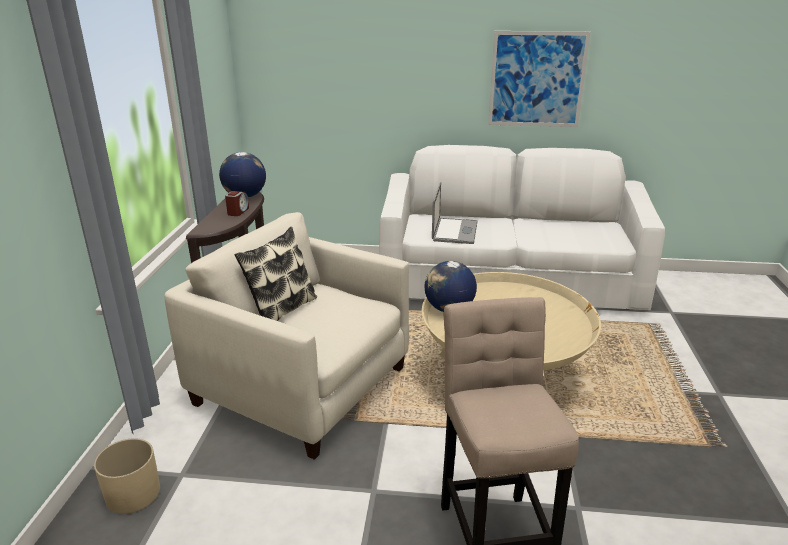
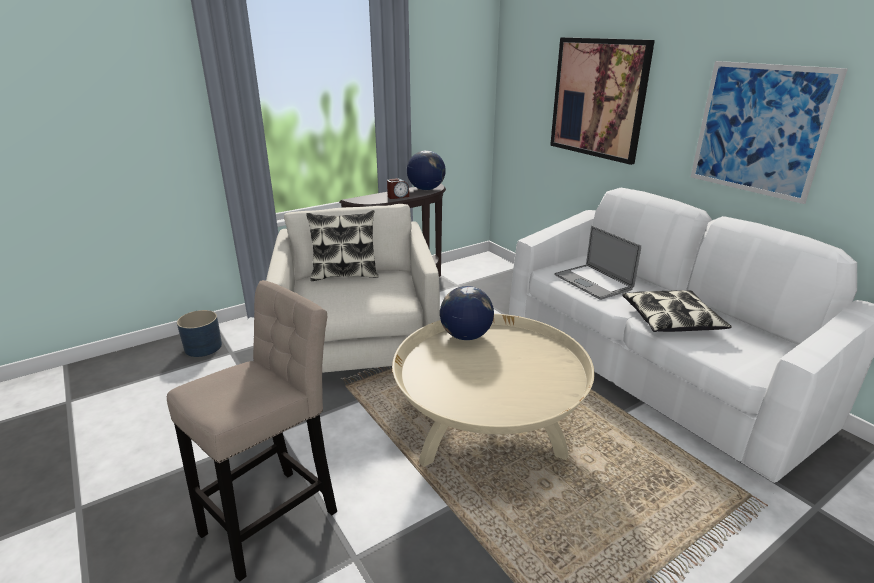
camera: 50 degrees right, 0 degrees up
(132, 494) = (203, 347): beige planter -> blue planter
(381, 70) = (598, 98): none -> picture
(455, 231) = (593, 282): laptop -> laptop turned 90 degrees clockwise
(537, 236) = (671, 320): none -> pillow

